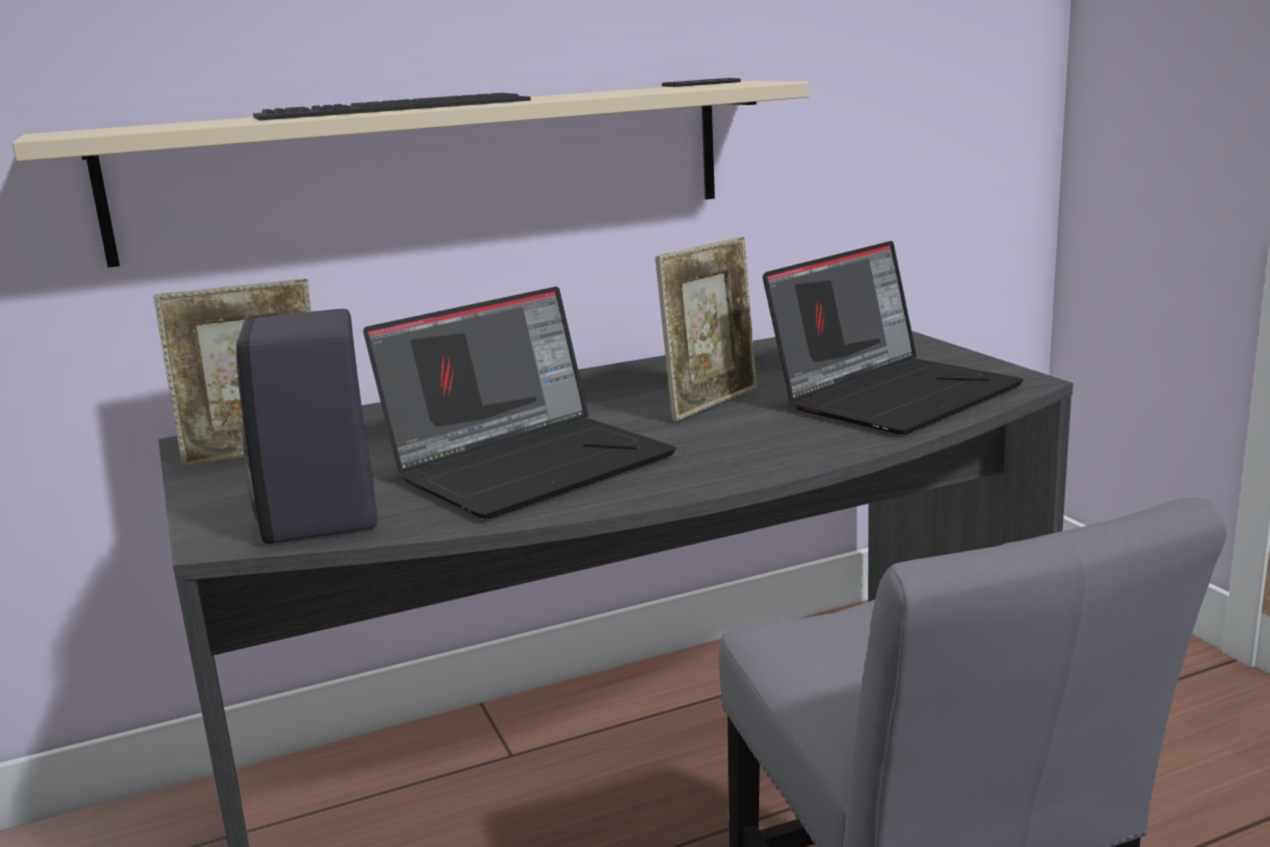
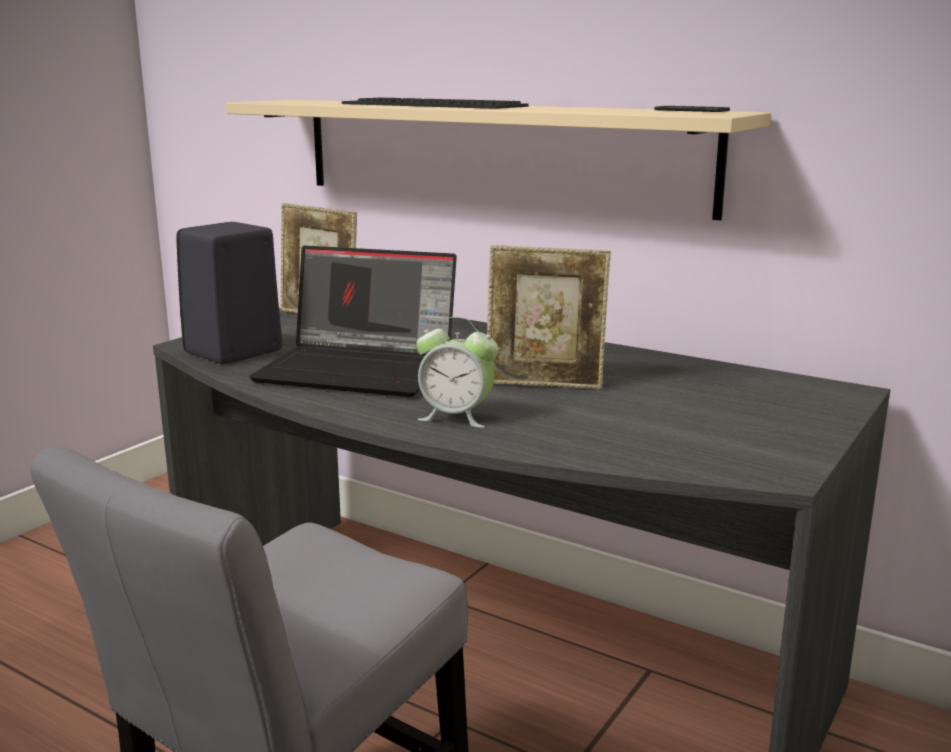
camera: 55 degrees right, 0 degrees up
(758, 449) = (456, 417): none -> alarm clock
(894, 394) = (654, 433): laptop -> none

